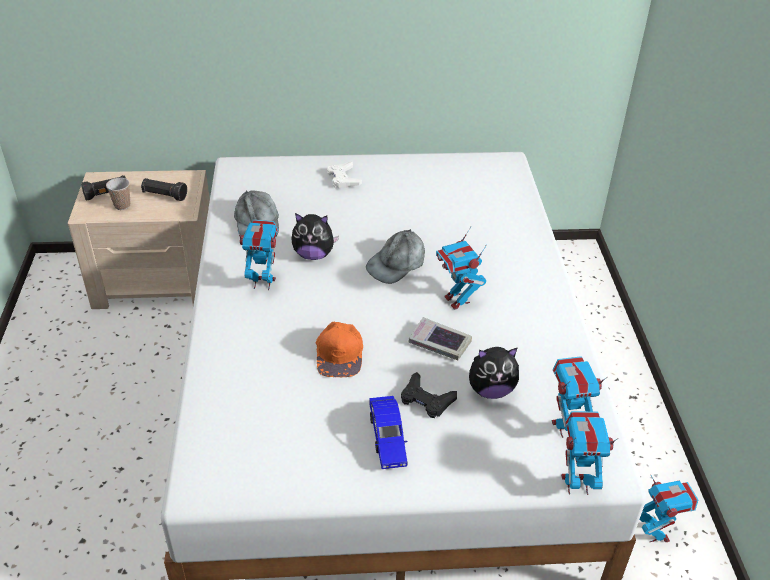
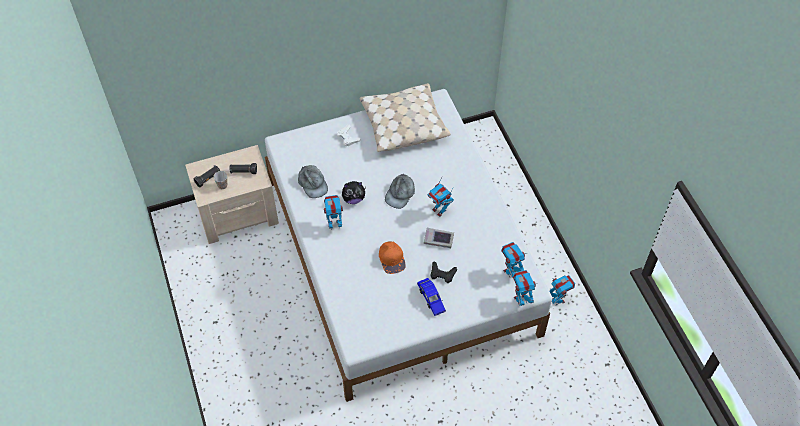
camera: 15 degrees left, 15 degrees up
(440, 179) = (403, 124): none -> beige pillow
(491, 390) = (471, 260): plush toy -> none

